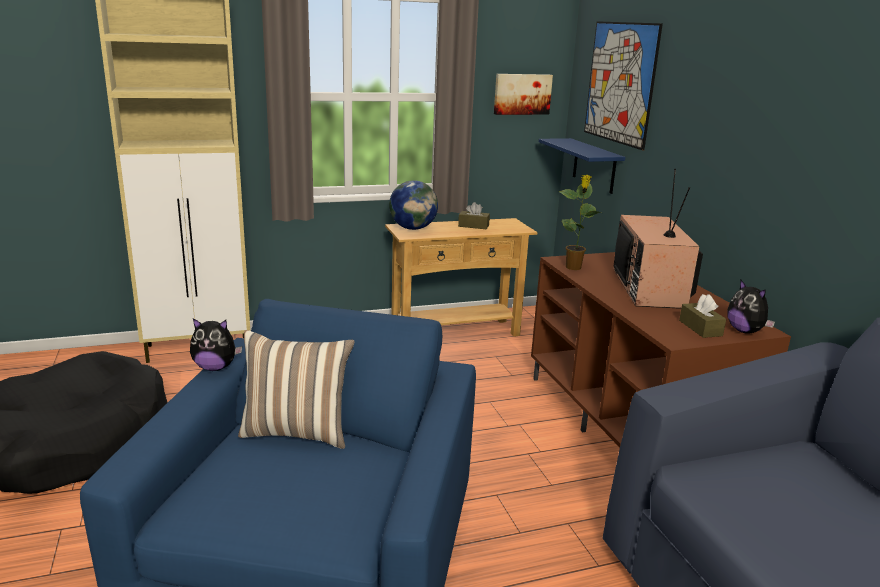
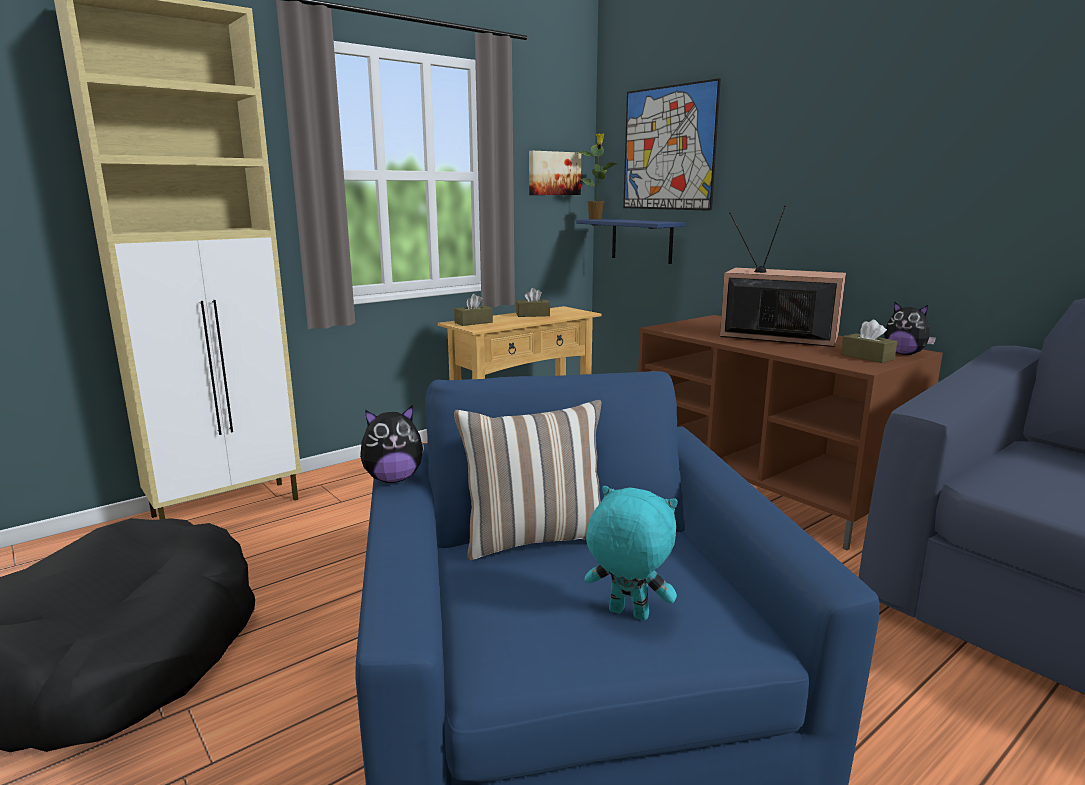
camera: 20 degrees left, 5 degrees down
(288, 504) = (627, 615): none -> turquoise plush toy
(413, 228) = (473, 322): globe -> brown tissue box
(574, 268) = (684, 331): potted plant -> potted plant (596, 219)
(651, 288) = (776, 337): television -> television turned 135 degrees clockwise

